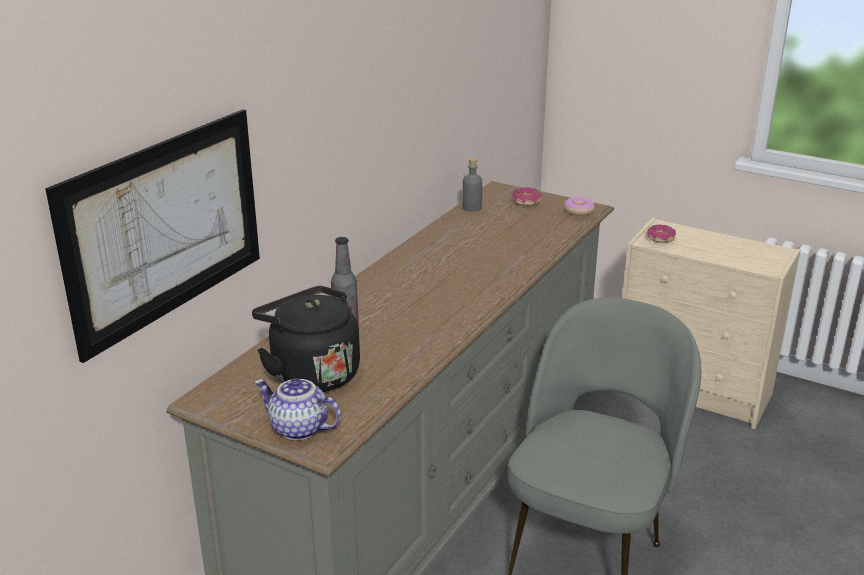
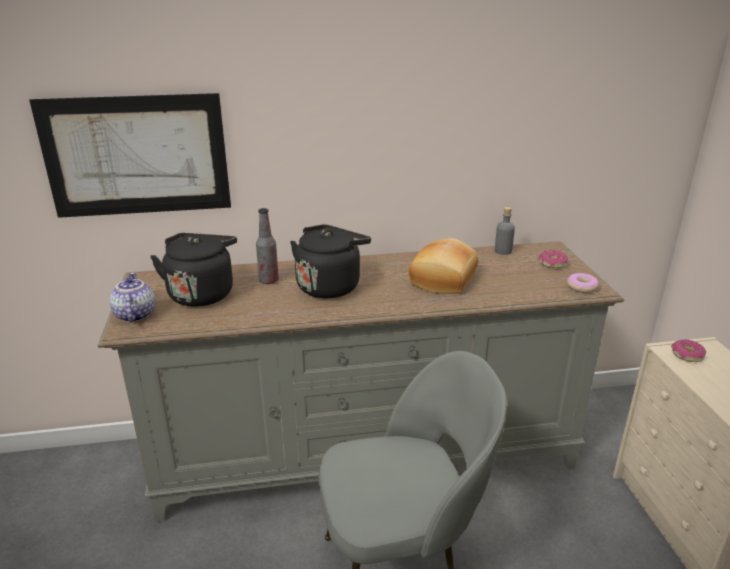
camera: 50 degrees right, 0 degrees up
(409, 303) = (330, 285): none -> black kettle
(483, 251) = (444, 280): none -> bread

